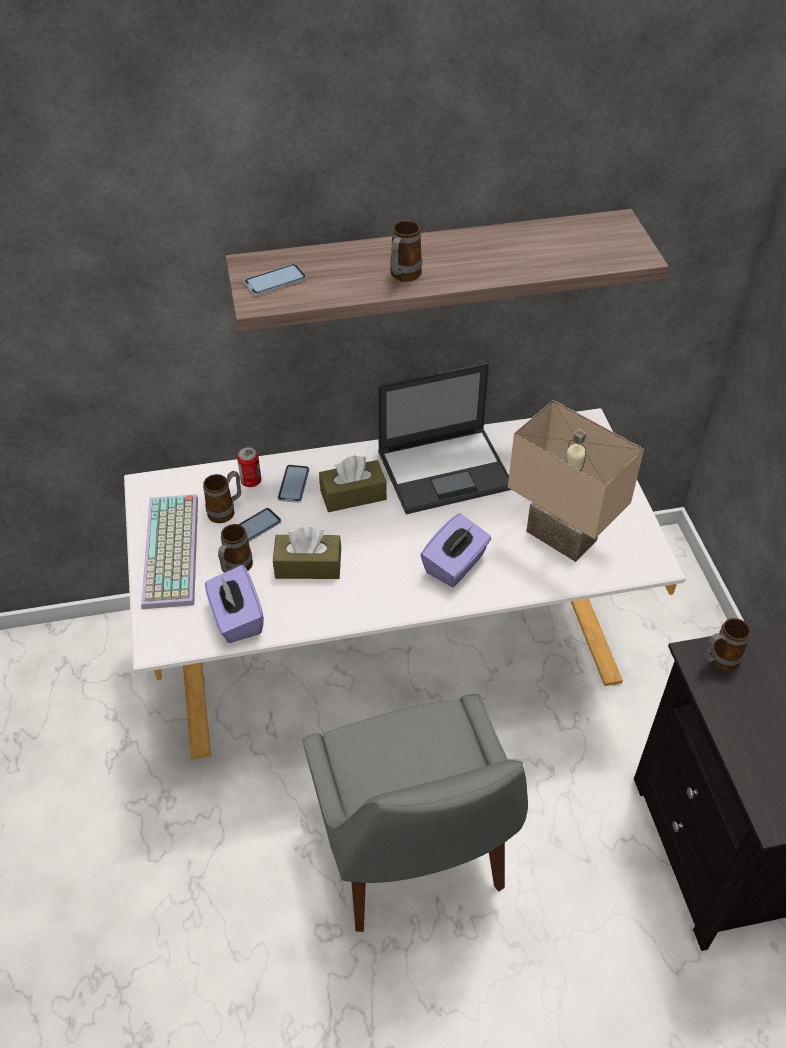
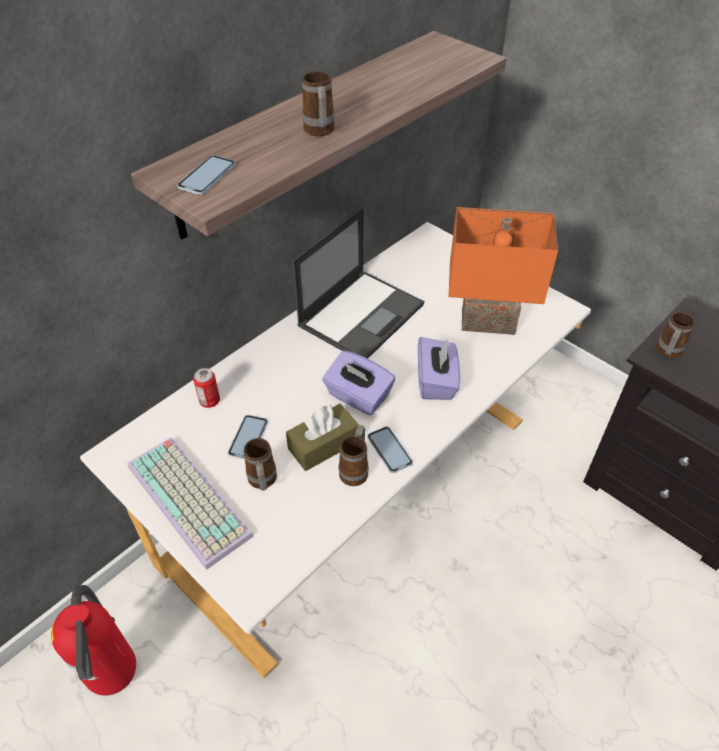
camera: 35 degrees left, 0 degrees up
(88, 685) = (117, 675): none -> fire extinguisher
(226, 511) = (210, 438): mug -> mug (355, 469)
(236, 618) = (303, 525): purple tissue box -> purple tissue box (358, 396)
(293, 484) = (250, 385): phone -> phone (389, 450)
(353, 495) = (307, 369): brown tissue box -> none
(413, 855) = (495, 635): grey chair -> none
(558, 537) = (487, 323): beige table lamp -> orange table lamp

